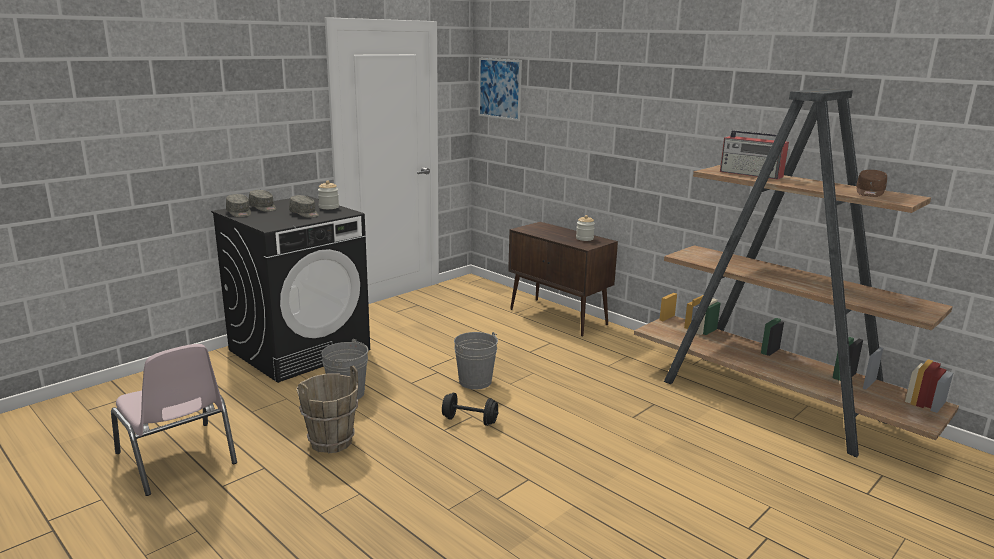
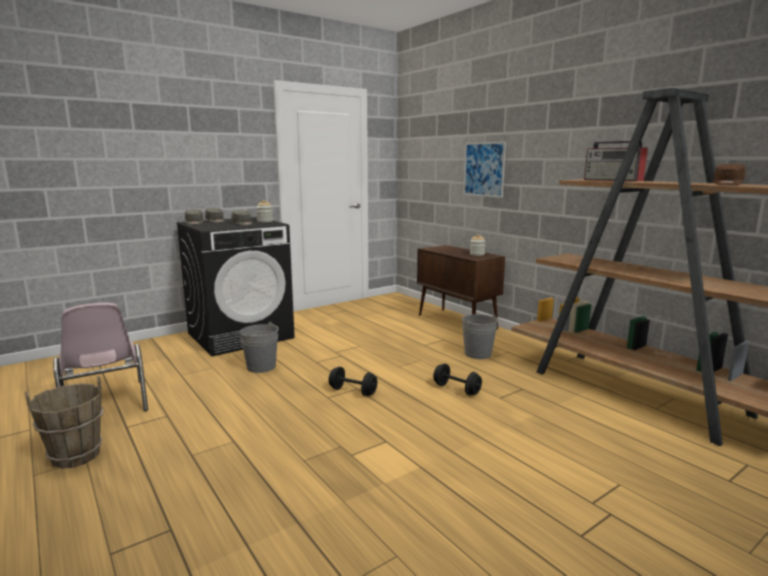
camera: 10 degrees right, 5 degrees down
(331, 442) = (230, 400): brown bucket -> brown bucket (75, 455)
(475, 381) = (369, 363): grey bucket -> grey bucket (477, 354)
(499, 88) = (416, 141): picture -> picture (484, 169)
(584, 410) = (456, 389): none -> black dumbbell

